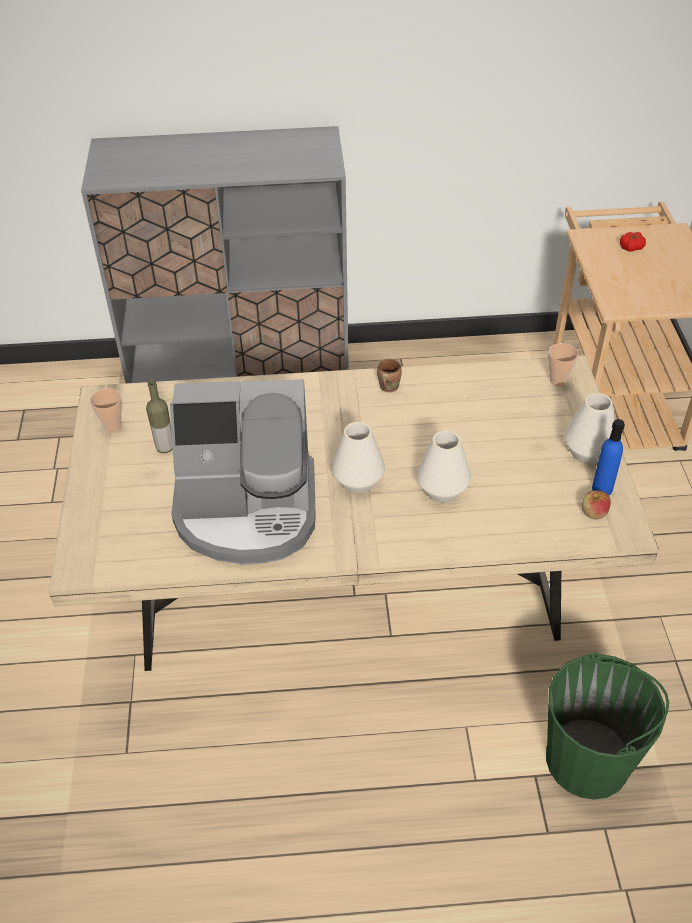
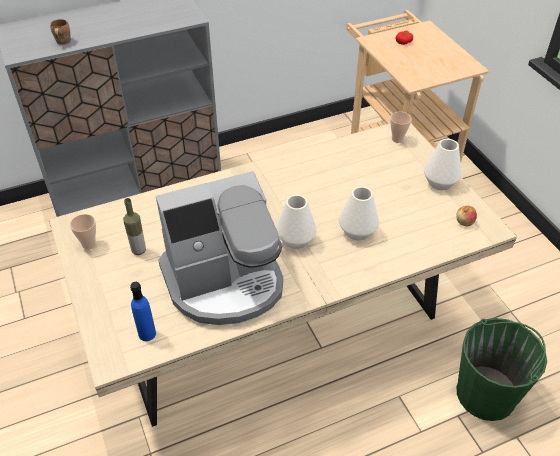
camera: 20 degrees left, 0 degrees up
(387, 387) = (284, 168): brown mug -> brown mug (62, 42)
(602, 488) = (461, 204): blue bottle -> blue bottle (147, 333)

